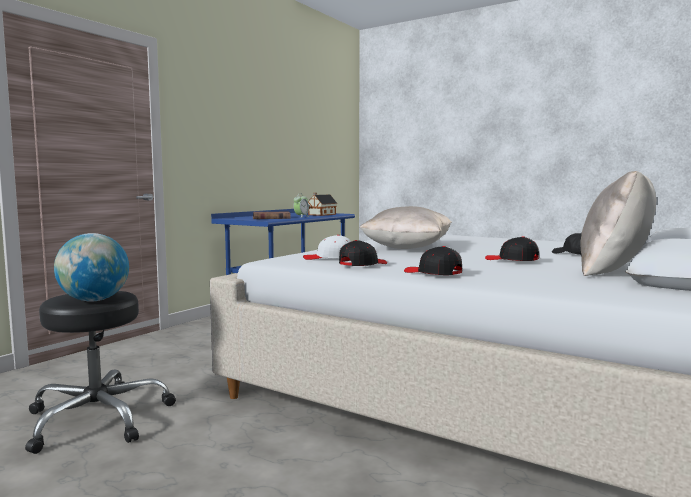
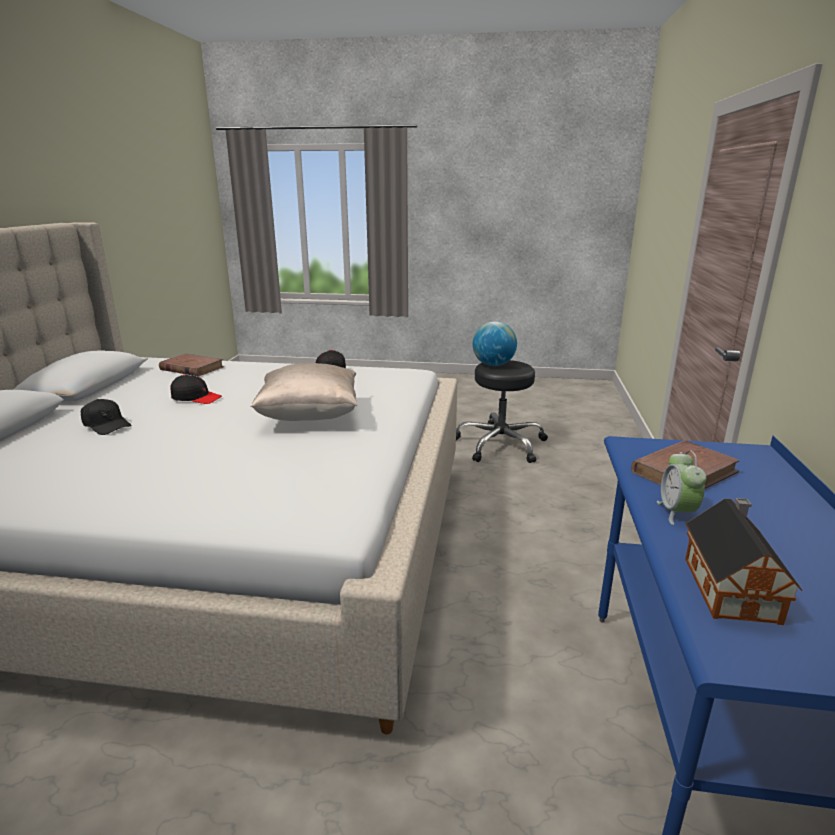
camera: 155 degrees right, 15 degrees up
(328, 258) = (368, 379): white cap -> none
(433, 273) = (269, 367): black cap -> none
(549, 281) = (191, 368): none -> brown book
(614, 271) = (122, 389): beige pillow -> none

